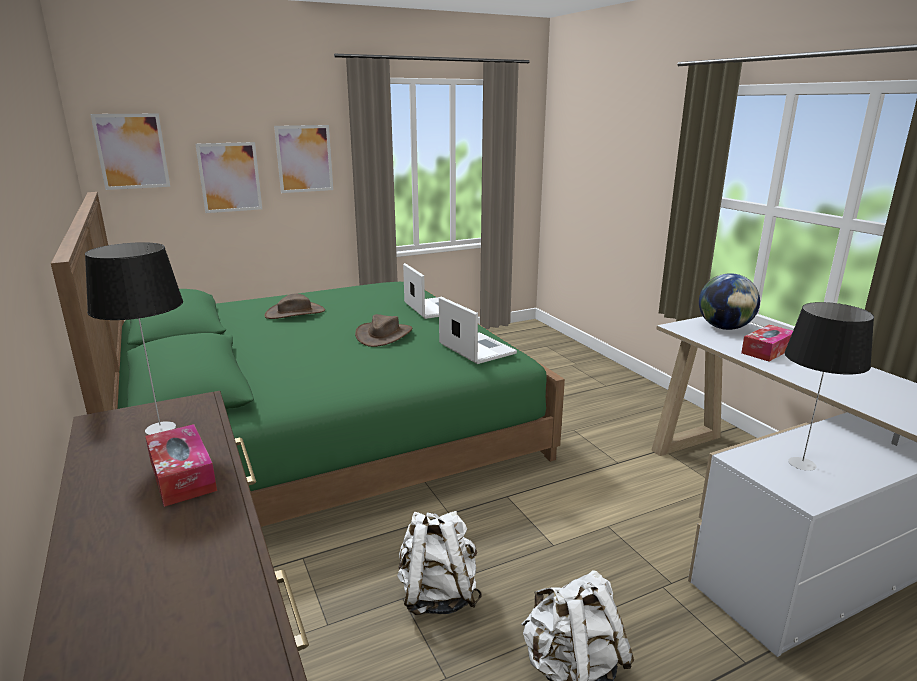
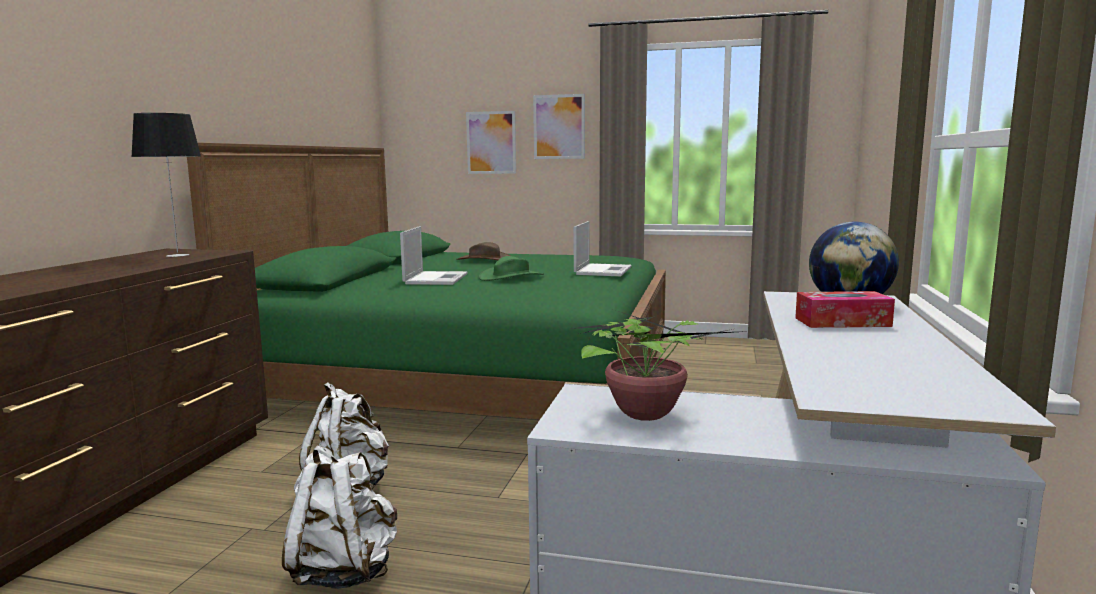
camera: 40 degrees right, 10 degrees down
(132, 151) = (419, 118): picture -> none
(182, 475) = (125, 267): tissue box -> none
(384, 335) = (511, 277): brown hat -> green hat
(476, 348) = (562, 293): laptop -> laptop (436, 279)
(803, 463) = (643, 412): table lamp -> potted plant

